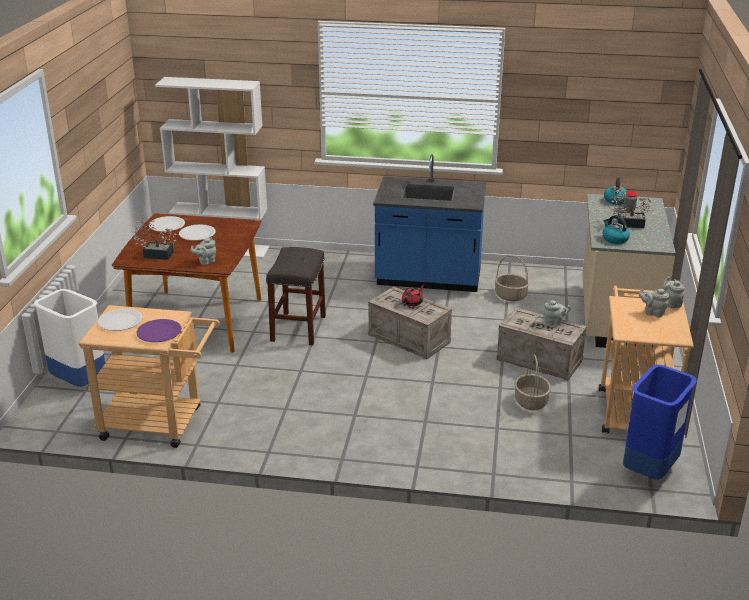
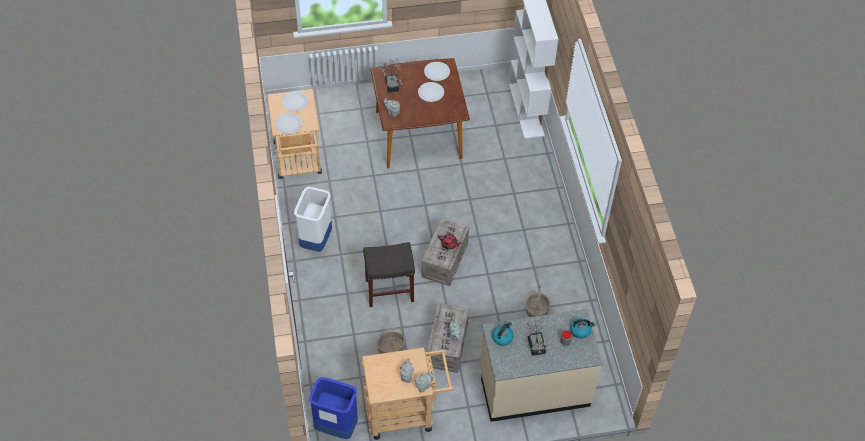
camera: 70 degrees right, 25 degrees up
(78, 382) = (325, 106): white trash can -> white trash can (316, 240)
(159, 332) = (288, 124): purple plate -> white plate
(298, 329) = (431, 193): grey stool -> grey stool (388, 291)
(428, 279) = (539, 251): blue counter -> none

